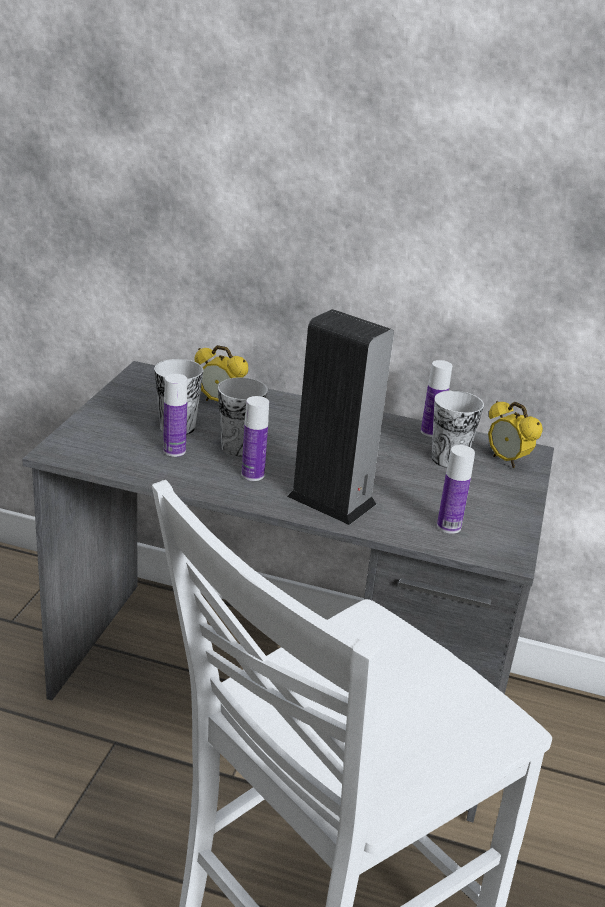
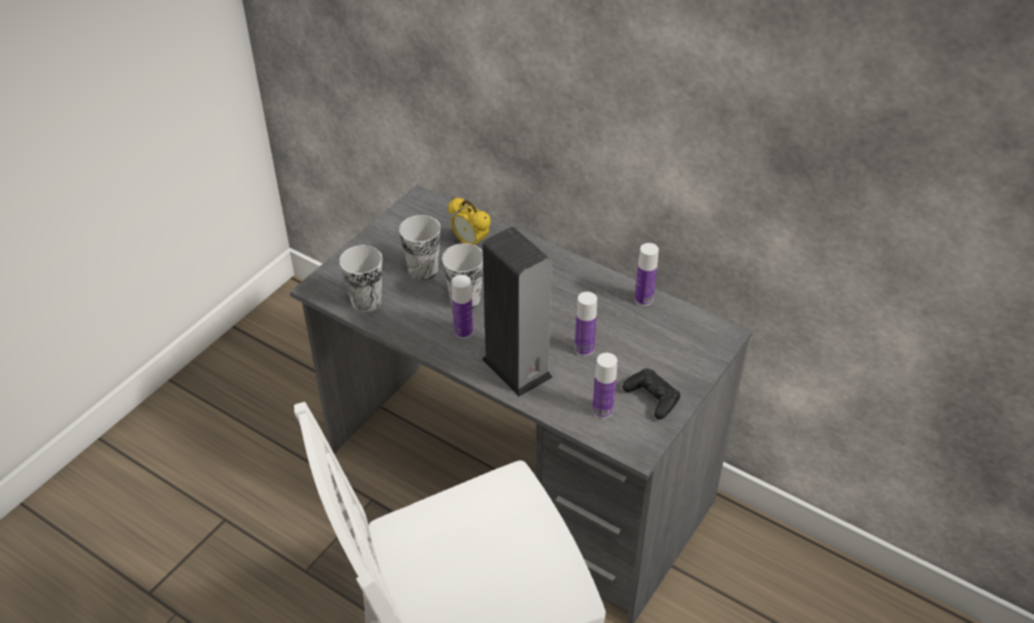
camera: 20 degrees right, 15 degrees up
(174, 451) = (410, 297): bottle -> bottle (584, 349)
(448, 459) = (643, 334): cup -> cup (366, 301)
(493, 510) = (652, 397): none -> black game controller
(506, 461) = (696, 342): alarm clock -> none

